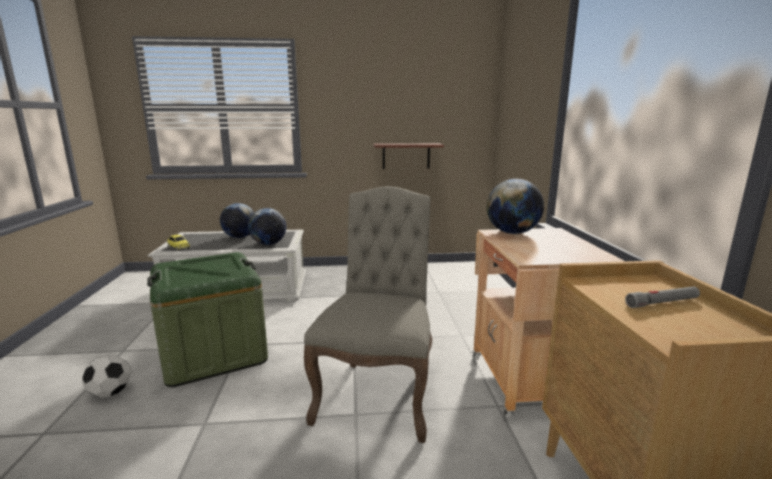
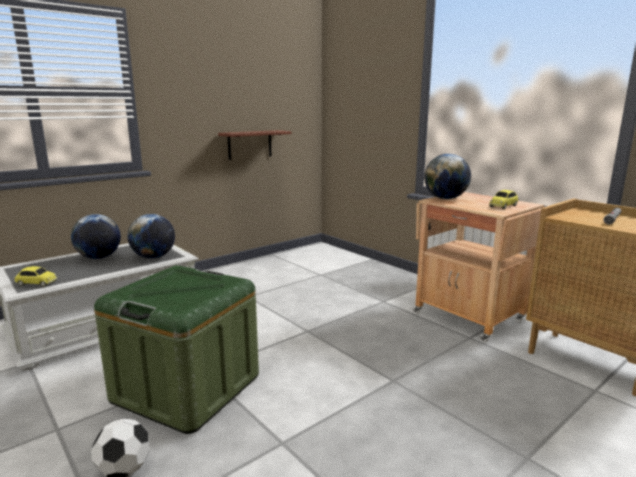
camera: 35 degrees left, 0 degrees up
(378, 395) = (389, 361): grey chair -> none
(557, 253) = (503, 206): none -> toy car

